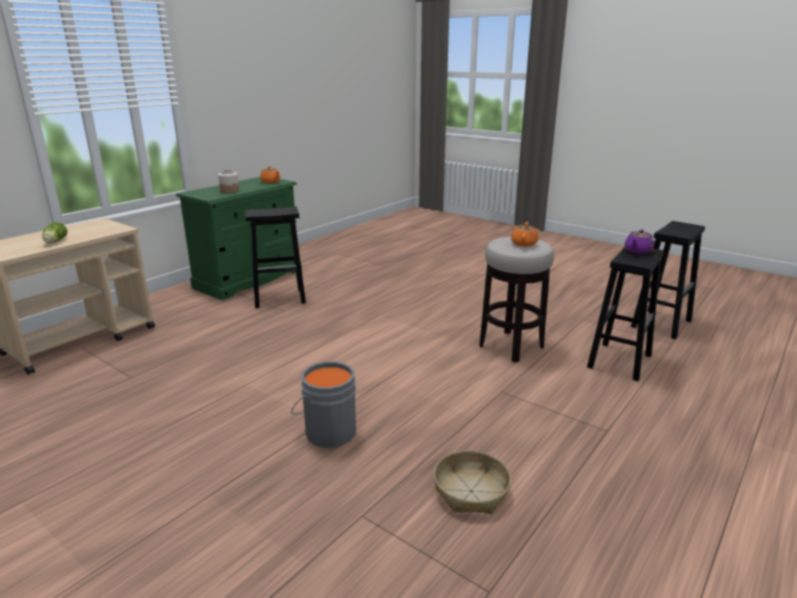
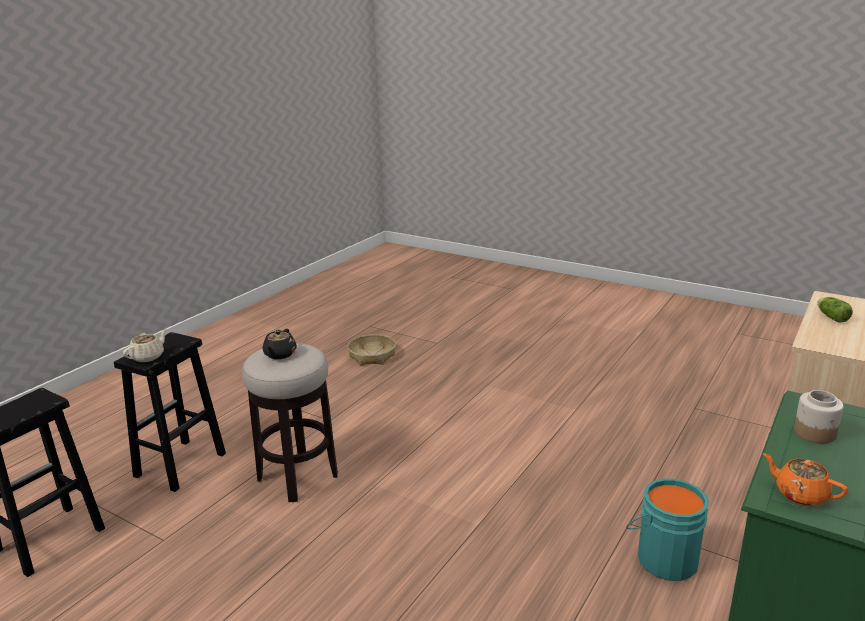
camera: 175 degrees right, 0 degrees up
(280, 298) = (665, 558): black stool -> turquoise bucket
(329, 431) = (477, 379): grey bucket -> none
(524, 243) = (280, 354): orange teapot -> black teapot
(637, 251) = (148, 357): purple teapot -> beige teapot

